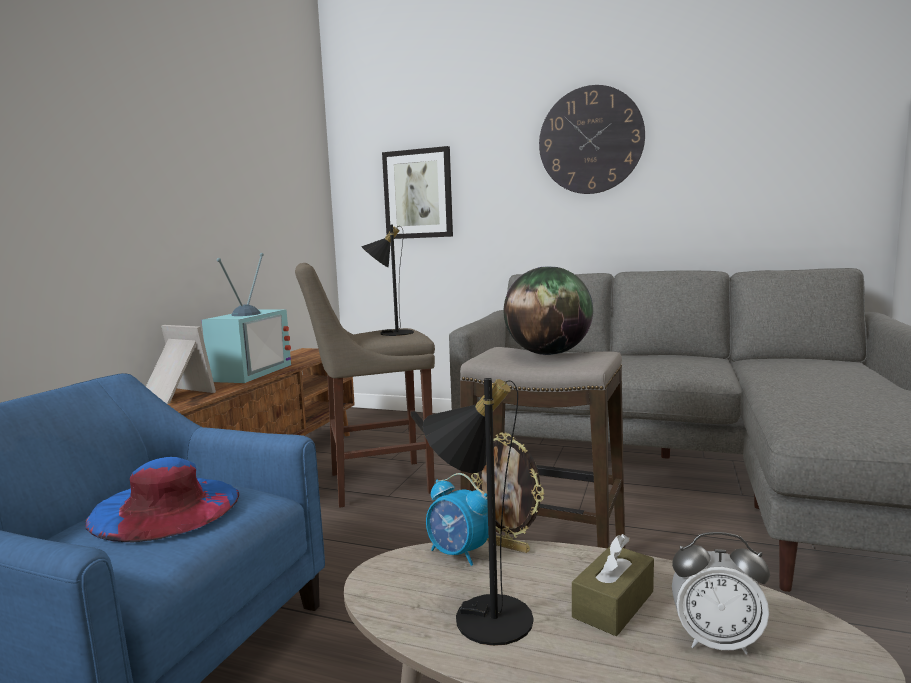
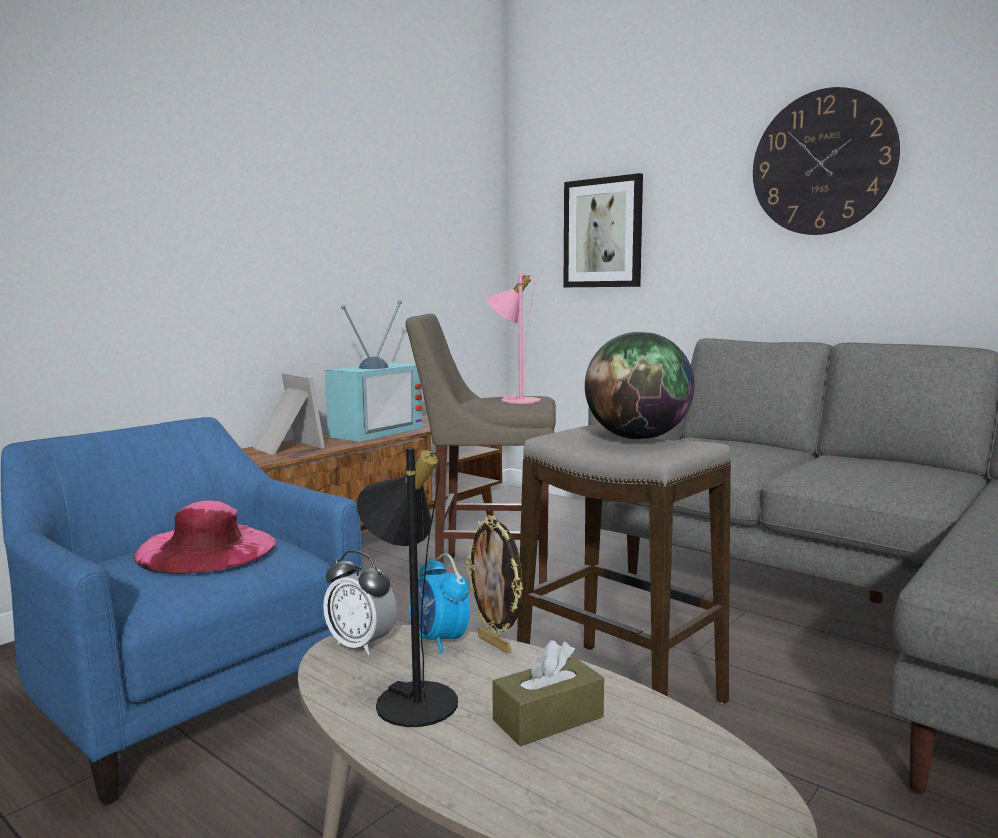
camera: 20 degrees right, 0 degrees up
(166, 507) = (206, 549): blue hat -> pink hat
(390, 333) = (514, 400): black table lamp -> pink table lamp
(716, 641) = (621, 776): alarm clock -> alarm clock (361, 645)

